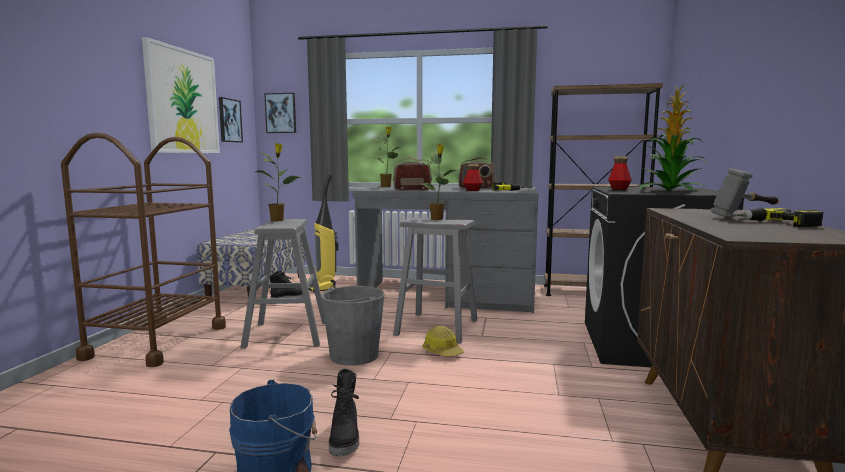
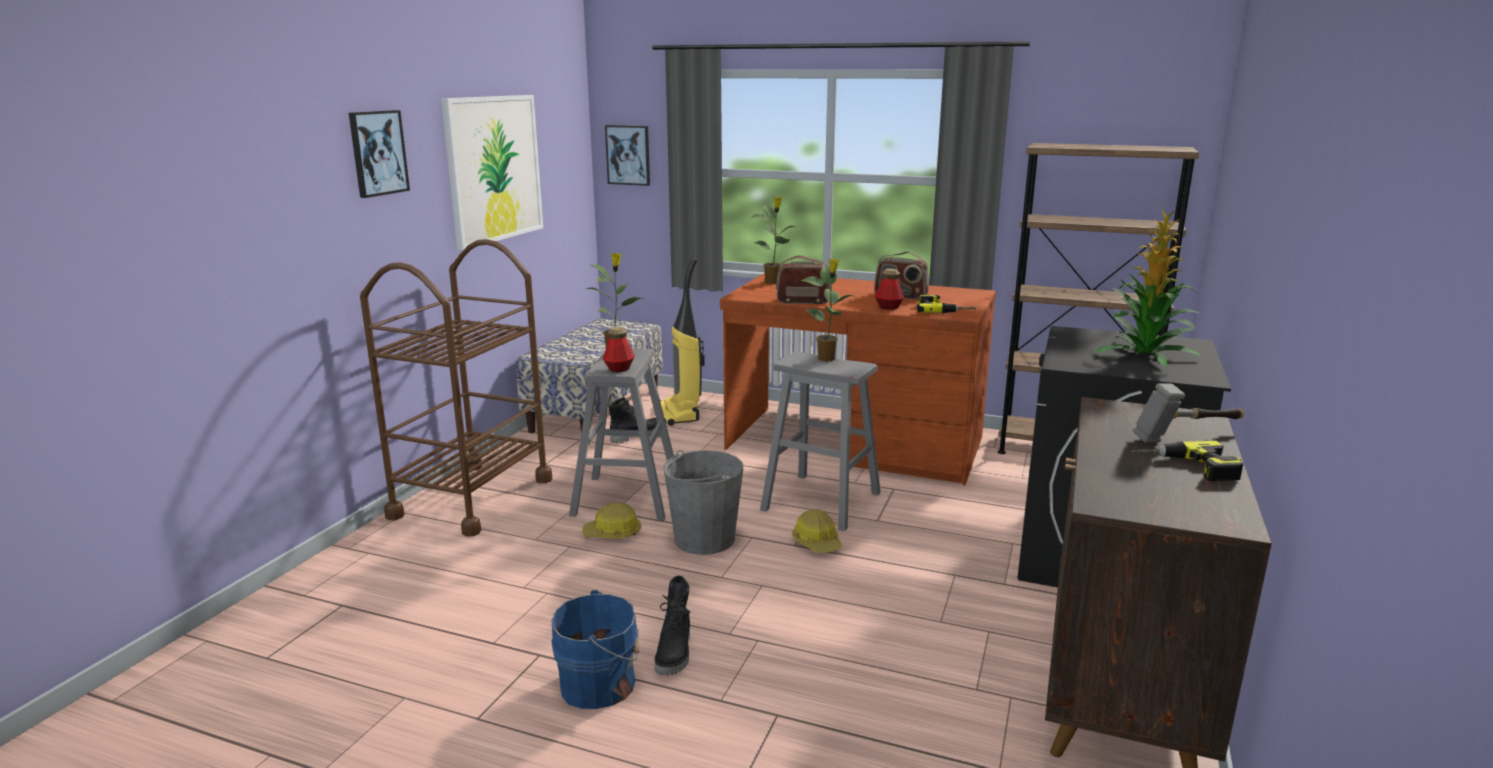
camera: 10 degrees right, 10 degrees up
(229, 120) = (556, 175): picture -> picture (378, 153)
(278, 357) = (613, 533): none -> hard hat
(449, 296) = (855, 444): grey desk -> brown desk
(619, 189) = (1074, 346): bottle -> bottle (619, 369)

